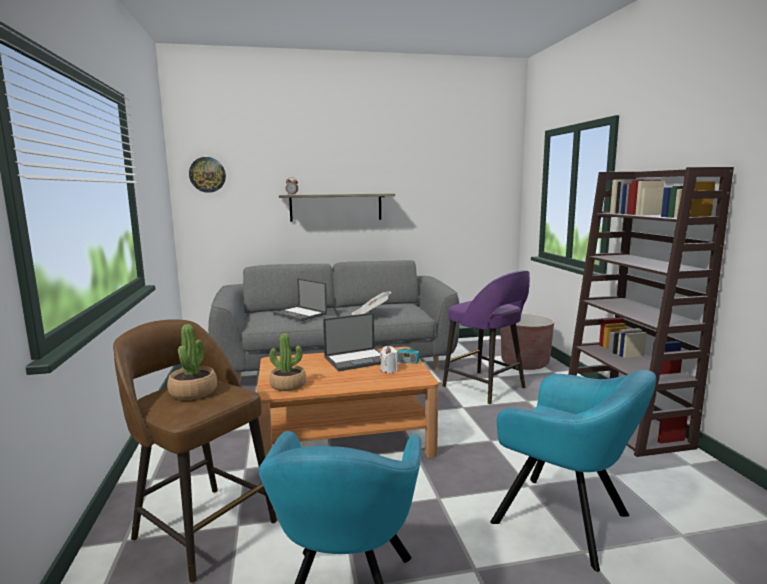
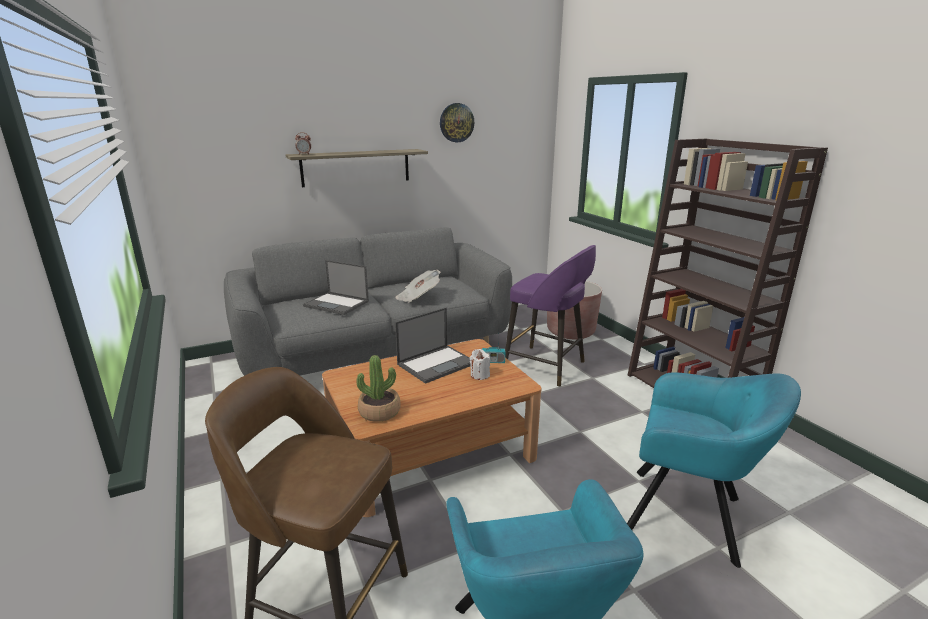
camera: 15 degrees left, 10 degrees up
(193, 392) = (311, 461): potted plant -> none
(207, 174) = (188, 129): wall clock -> wall clock (456, 122)

